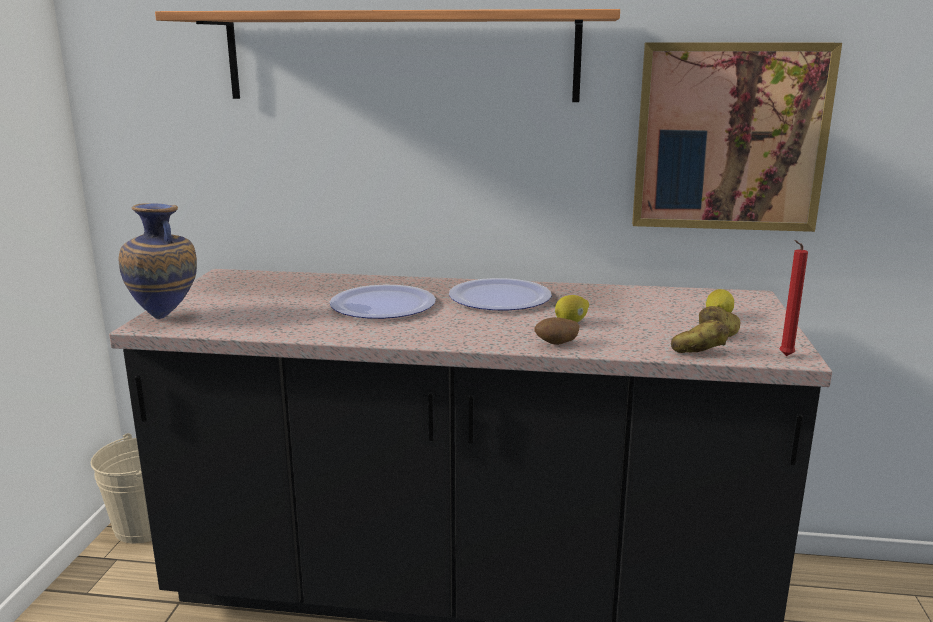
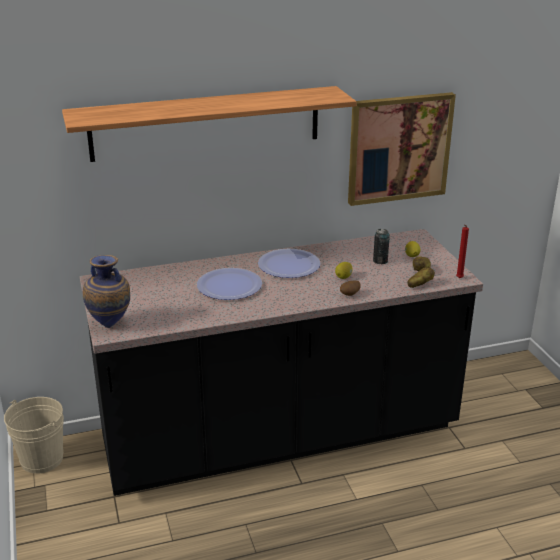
camera: 25 degrees left, 10 degrees up
(654, 314) = (380, 261): none -> can

